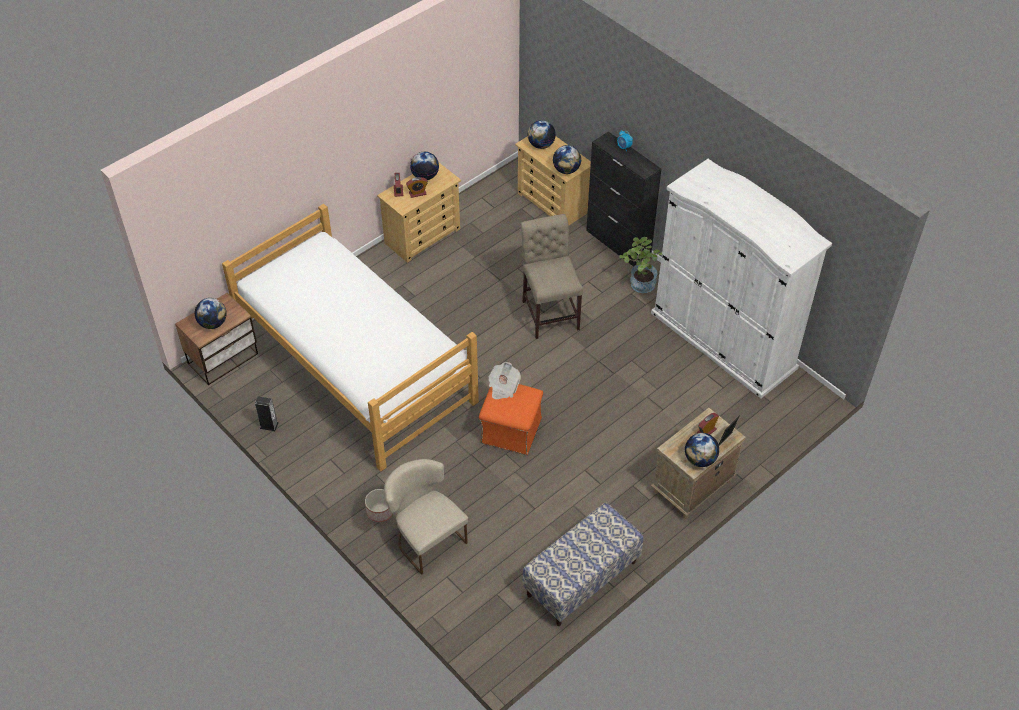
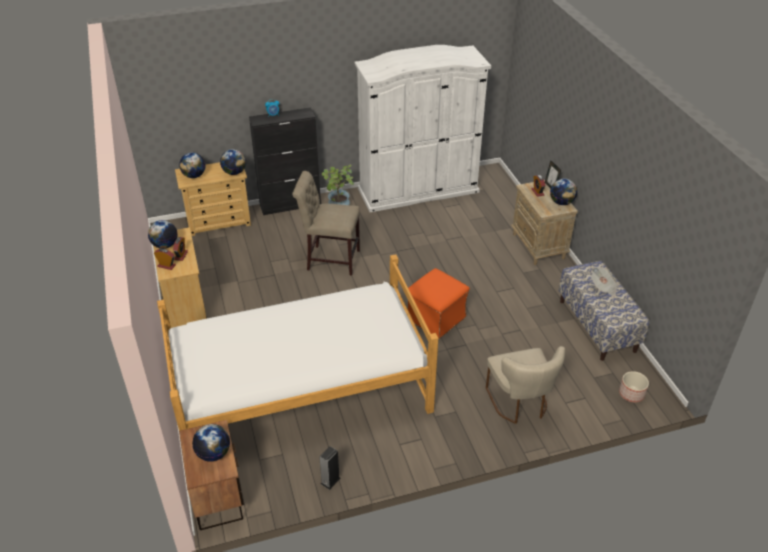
camera: 65 degrees left, 10 degrees down
(379, 511) = (477, 426): planter -> planter (631, 394)
(426, 538) = (520, 404): beige chair -> beige chair turned 90 degrees counterclockwise
(503, 387) = (421, 285): newspaper -> newspaper (603, 287)

